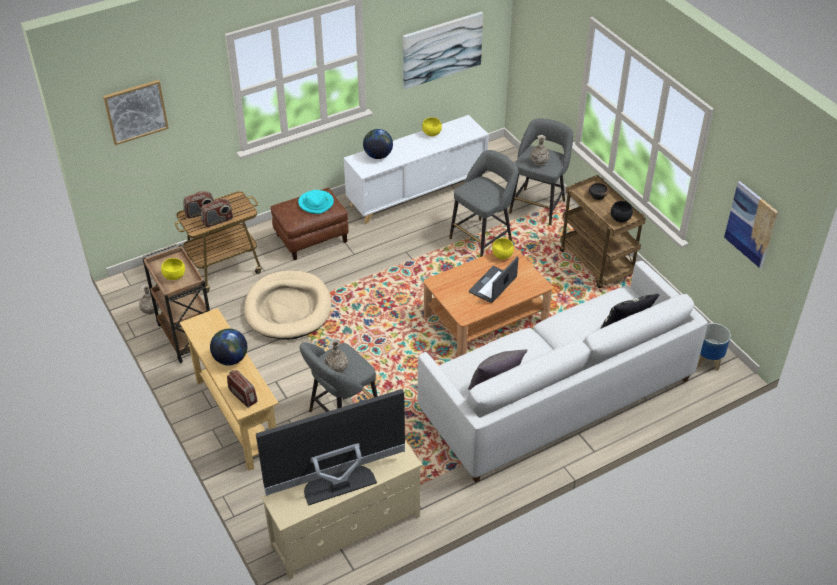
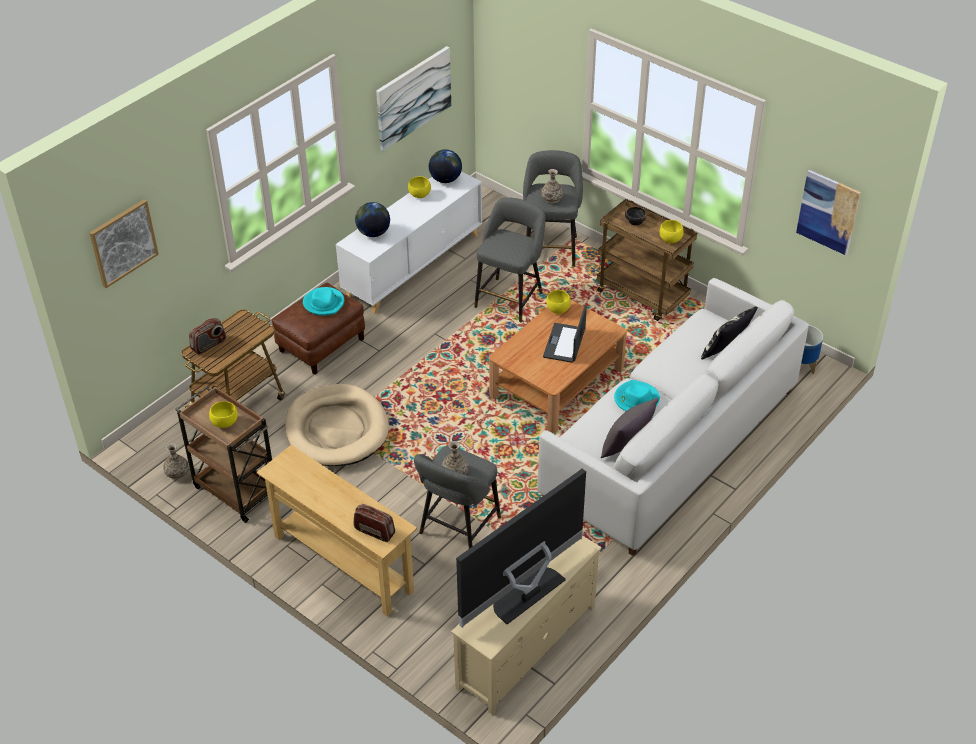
camera: 20 degrees left, 0 degrees up
(217, 221) = (234, 349): radio -> none
(230, 359) = (338, 496): globe -> globe (445, 179)
(524, 348) = (636, 399): none -> turquoise hat
(619, 219) = (670, 240): black bowl -> yellow bowl

